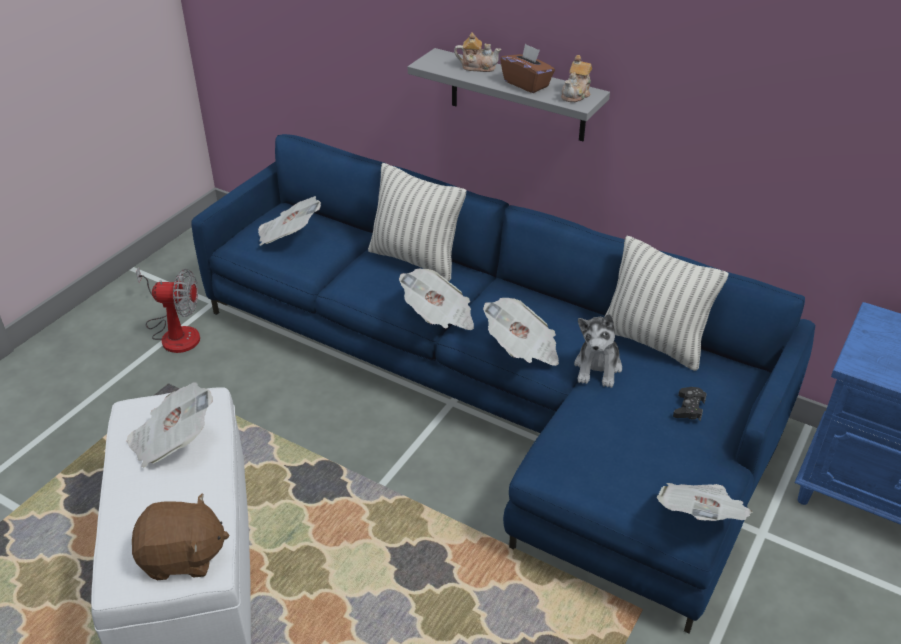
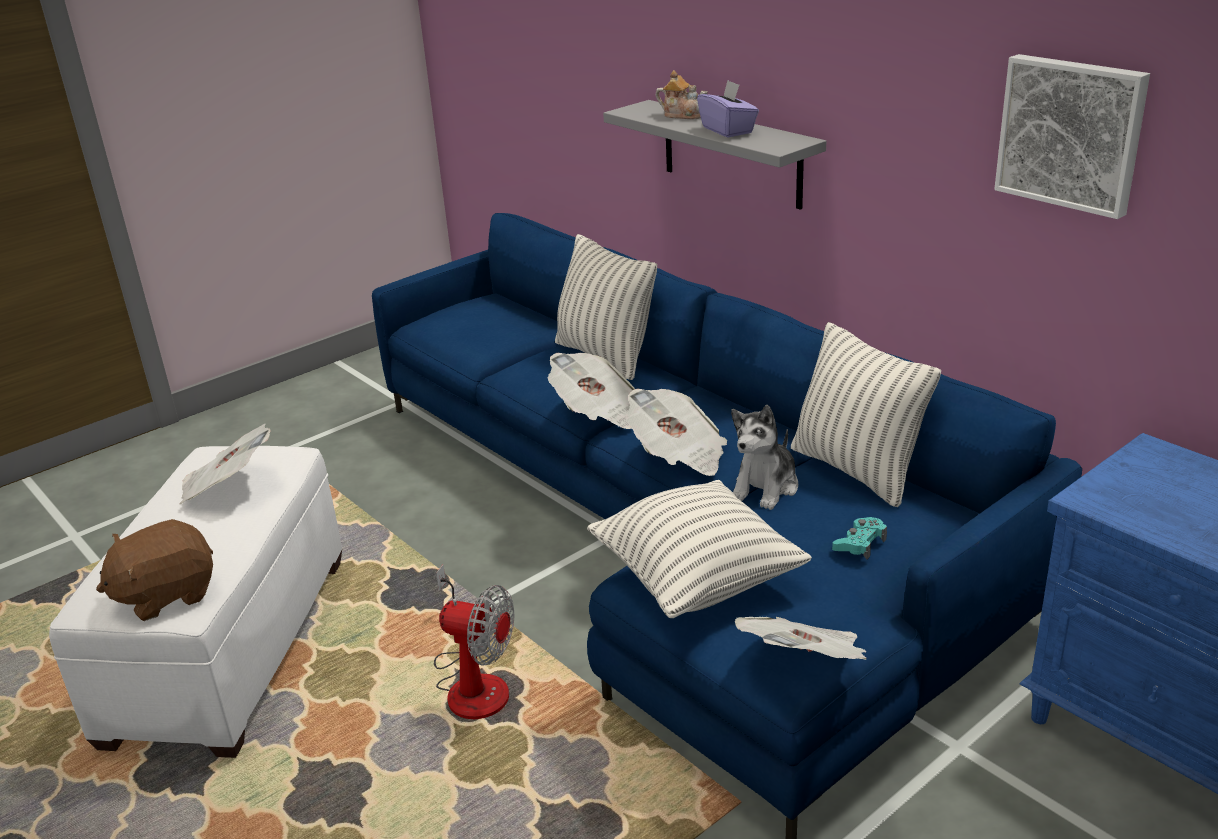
camera: 20 degrees right, 10 degrees down
(175, 332) = (346, 424): fan -> fan (473, 683)
(183, 557) = (166, 594): brown plush toy -> brown plush toy turned 135 degrees clockwise
(288, 236) = (476, 321): newspaper -> none
(526, 84) = (728, 130): brown tissue box -> purple tissue box
(576, 94) = (780, 141): teapot -> none
(591, 460) = (697, 581): none -> pillow
(689, 408) = (860, 543): black game controller -> turquoise game controller
(825, 101) = (1071, 133): none -> picture

